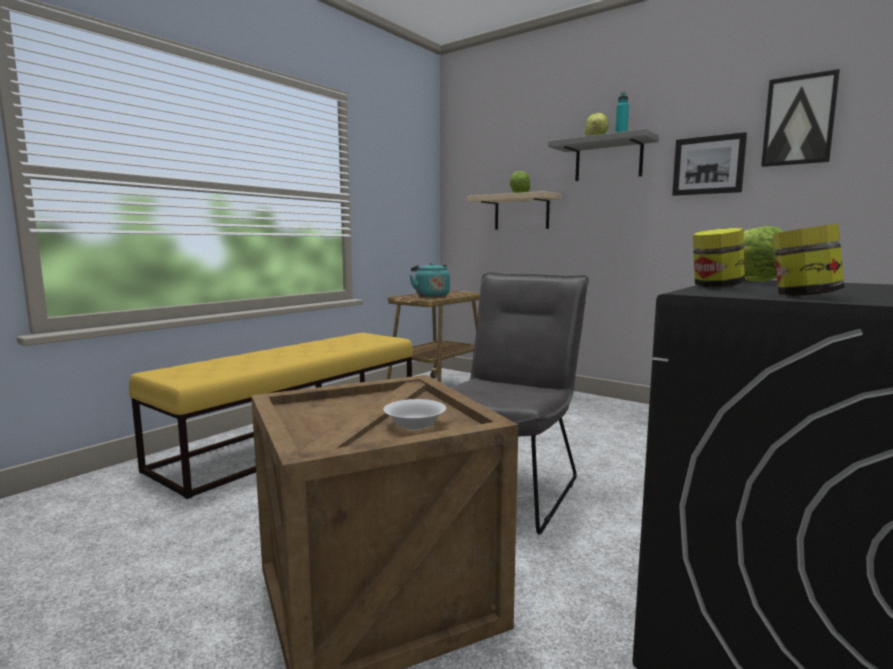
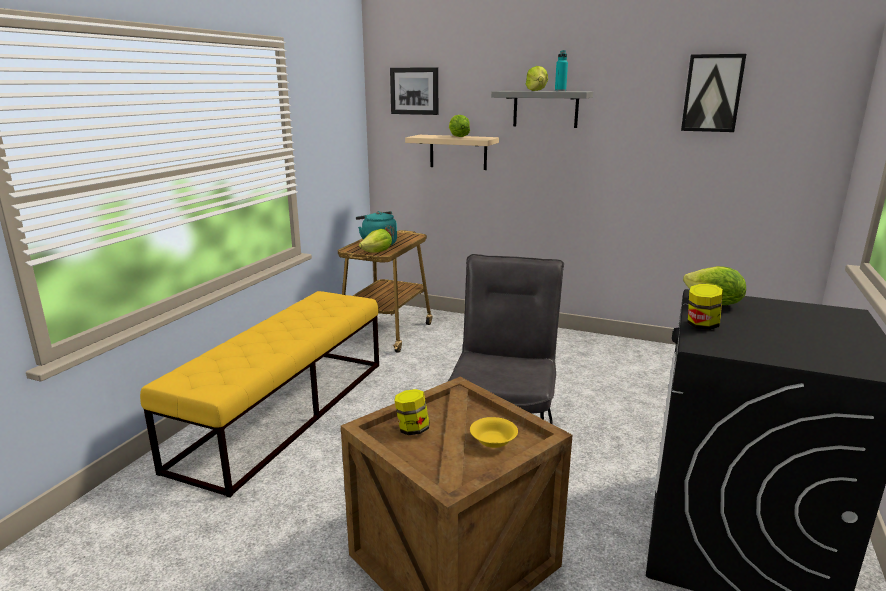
camera: 15 degrees left, 10 degrees up
(415, 425) = (493, 441): white bowl -> yellow bowl
(423, 298) = (377, 252): none -> lettuce
(708, 165) = (636, 124): picture -> picture (414, 91)
(803, 296) = (766, 351): jar -> jar (412, 429)

